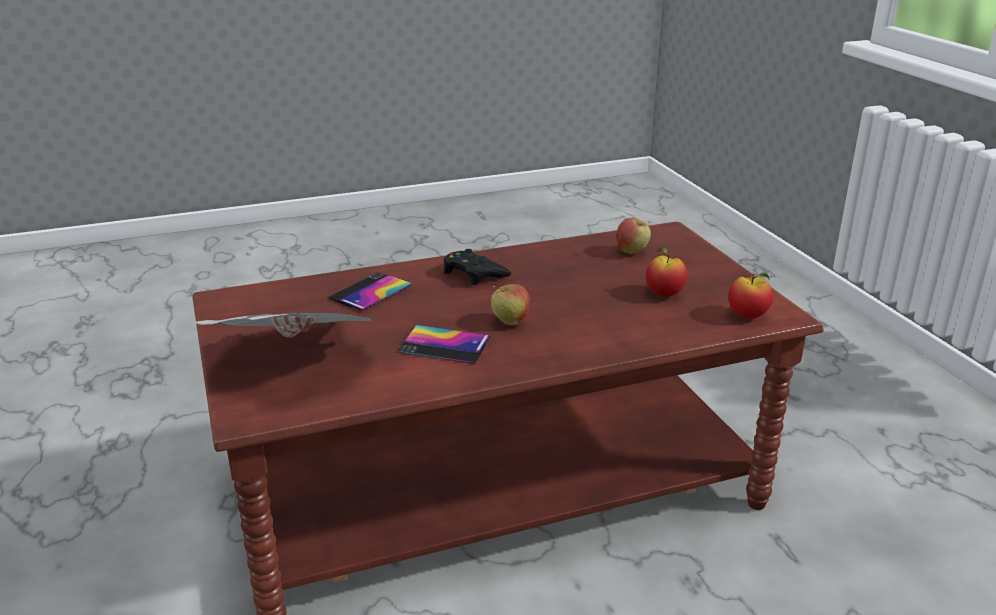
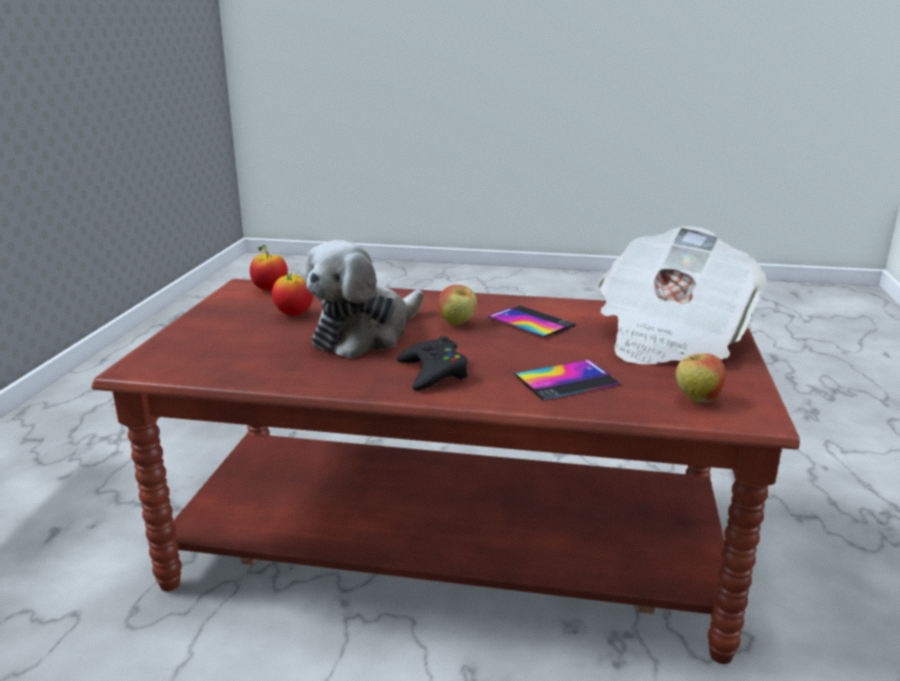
camera: 150 degrees left, 5 degrees down
(570, 291) = (365, 334): none -> plush toy
(632, 252) = (234, 354): apple -> apple (696, 399)

